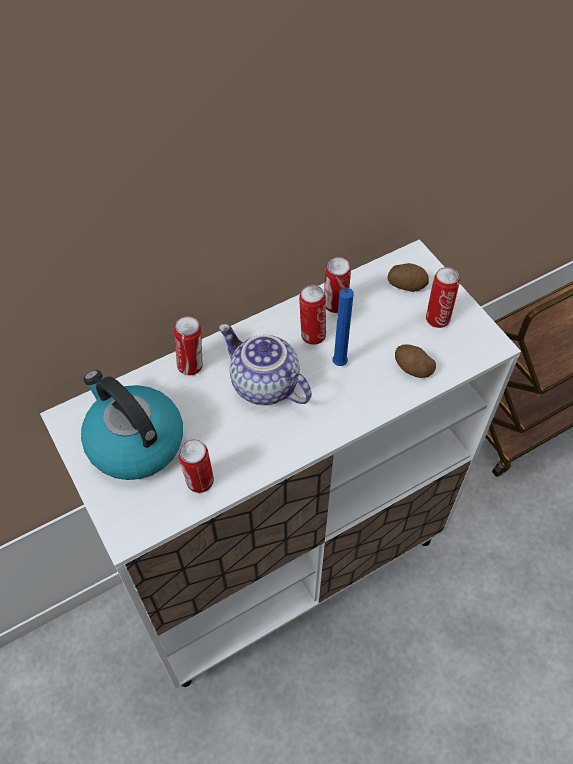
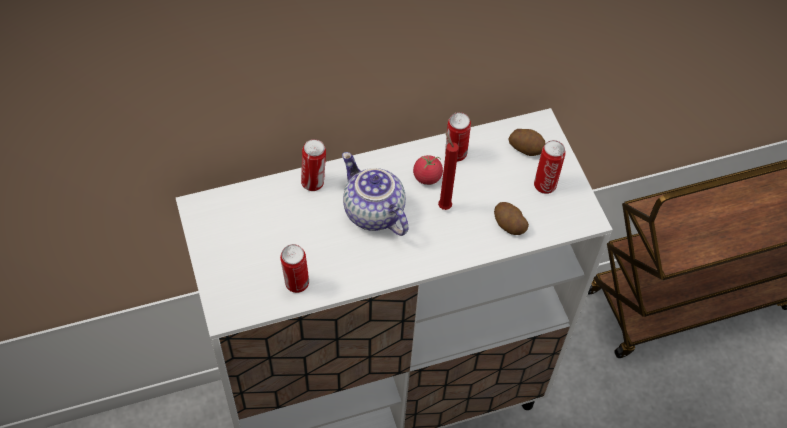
camera: 10 degrees right, 0 degrees up
(134, 441) = (249, 238): kettle -> none
(312, 335) = (427, 177): can -> tomato
(337, 362) = (443, 205): blue candle -> red candle

